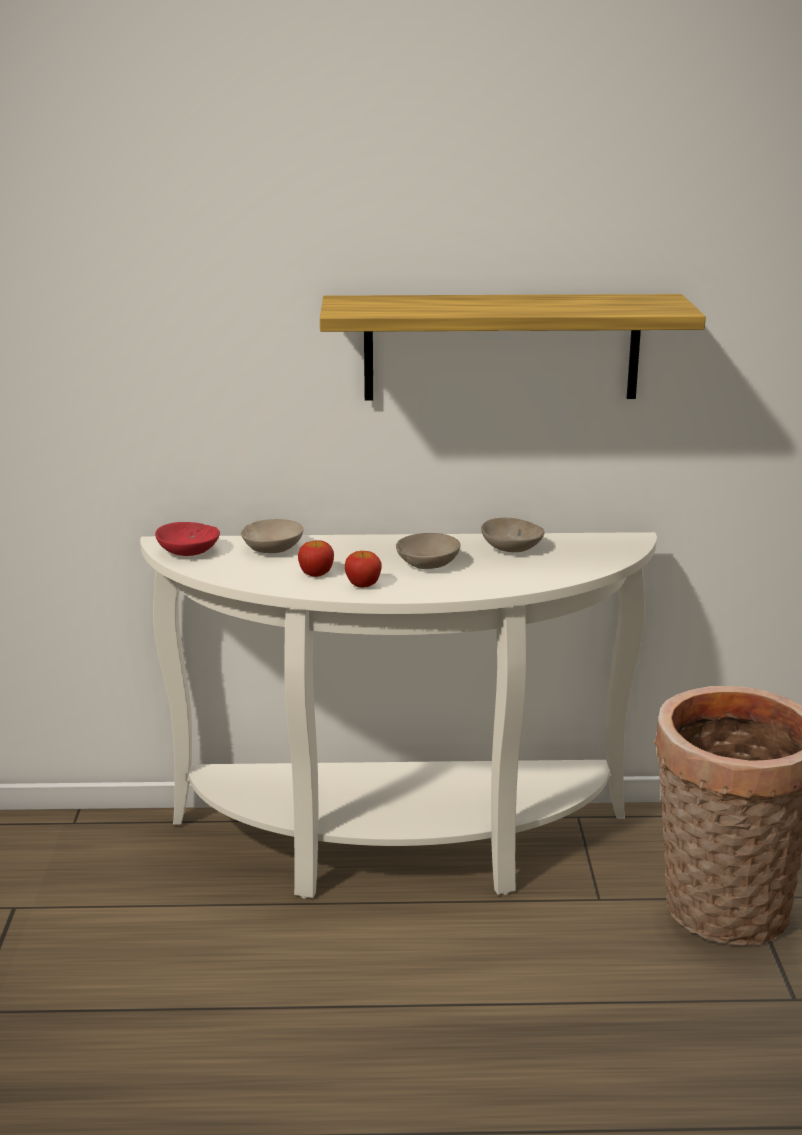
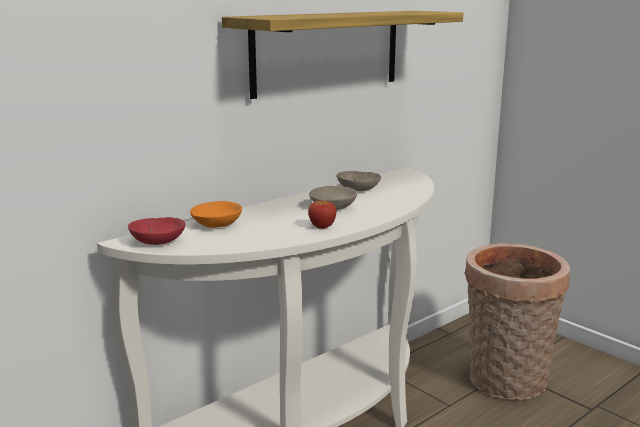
camera: 40 degrees left, 5 degrees down
(274, 549) = (219, 224): beige bowl -> orange bowl
(316, 574) = (279, 229): apple -> none

